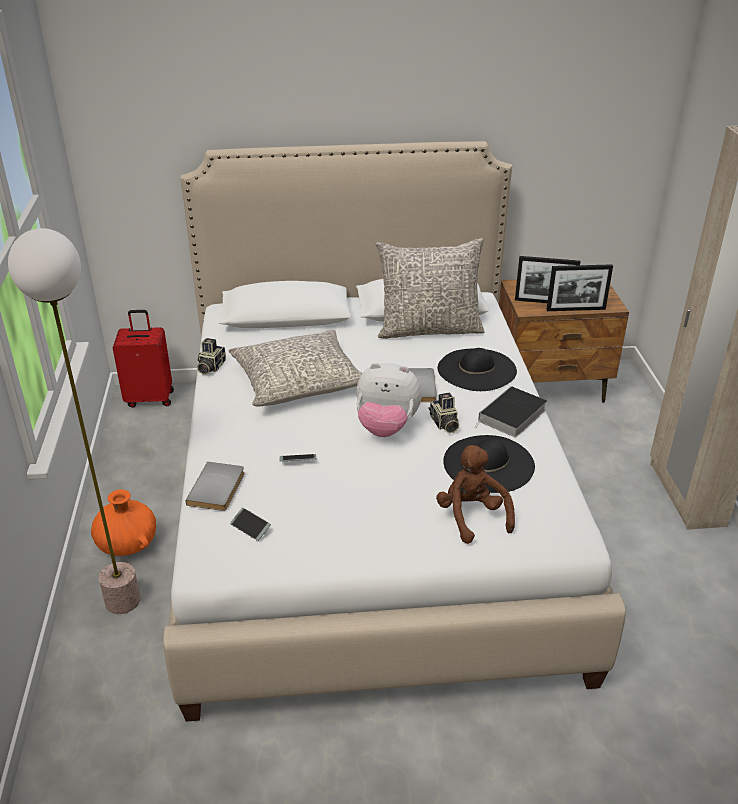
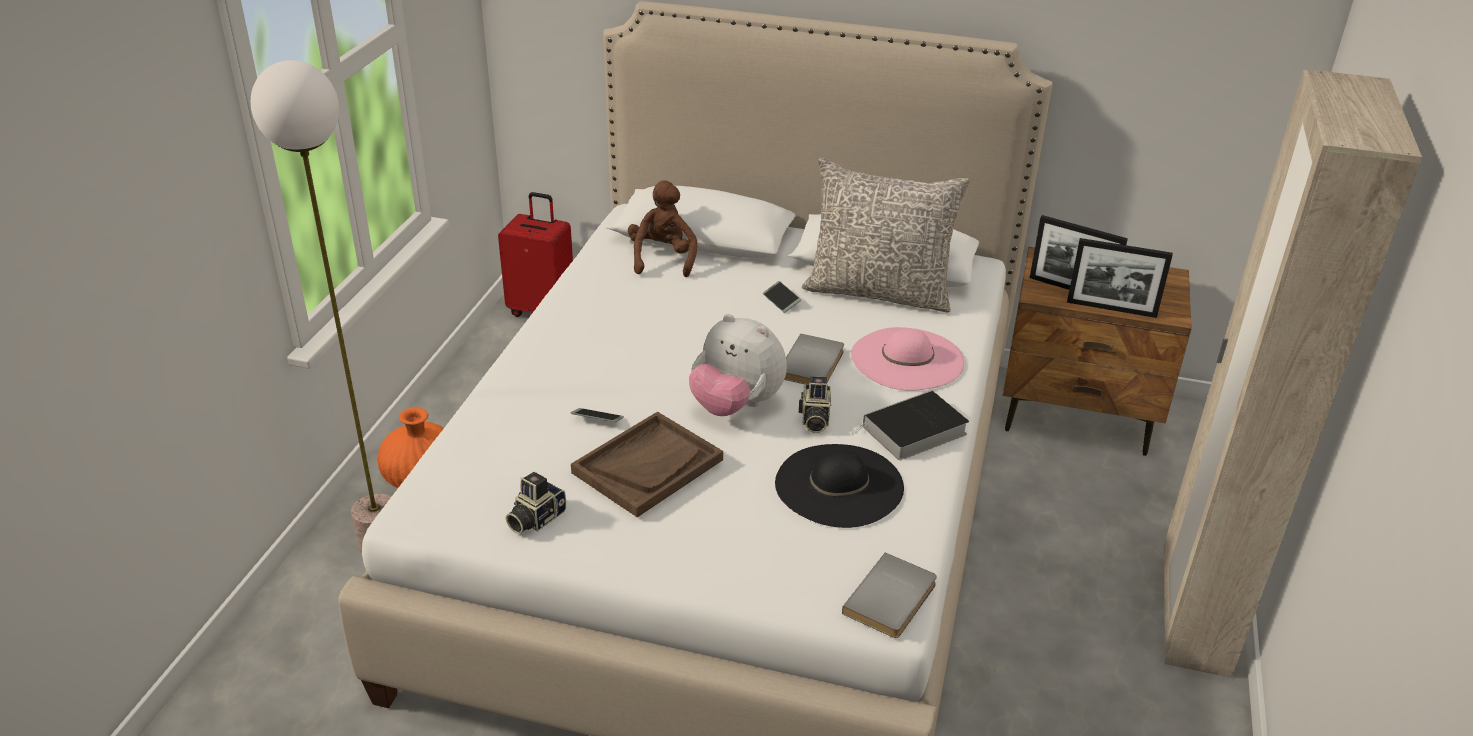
camera: 20 degrees right, 0 degrees up
(210, 367) = (570, 280): camera -> camera (535, 518)
(218, 488) = (483, 429): grey book -> grey book (893, 599)
(250, 527) = (490, 484): phone -> phone (781, 301)
(298, 381) = (664, 322): grey pillow -> none
(355, 484) = (647, 466): none -> brown tray
(472, 517) = (770, 546): brown plush toy -> brown plush toy (663, 259)
(476, 369) = (907, 359): black hat -> pink hat

